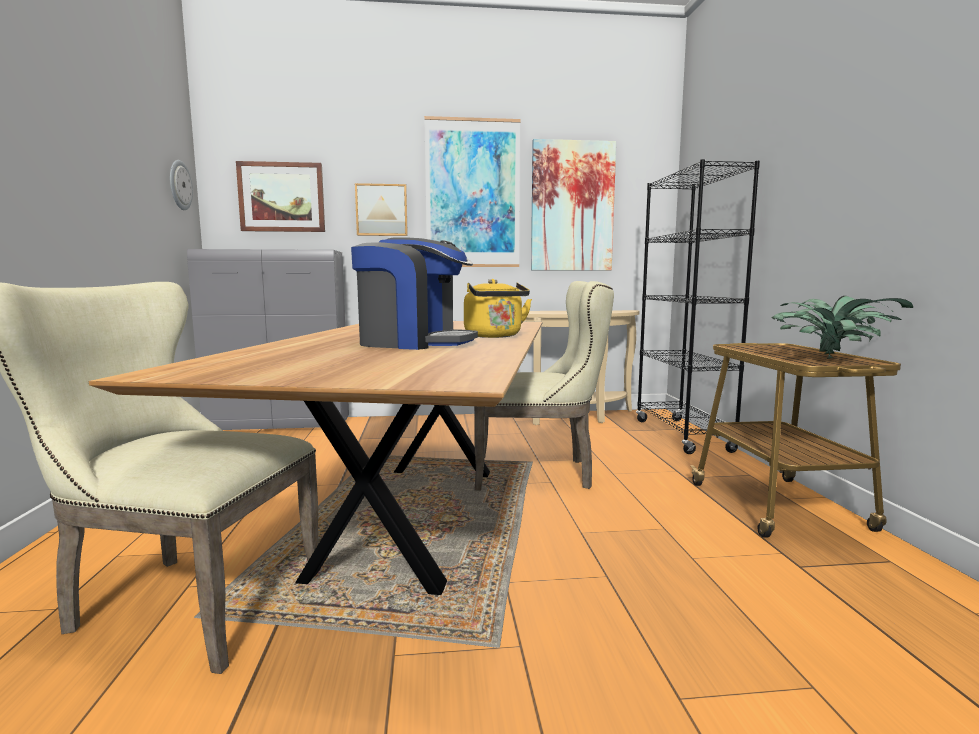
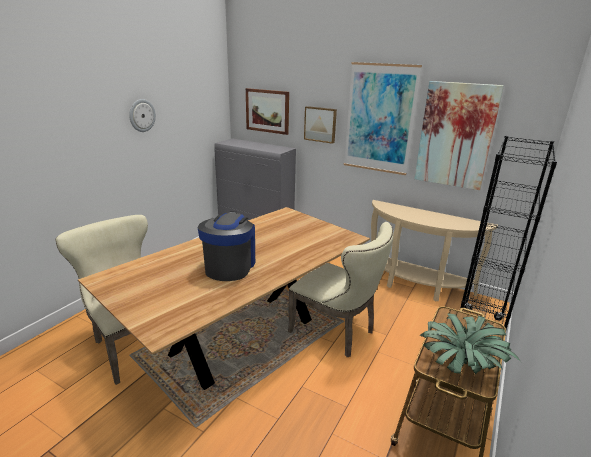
camera: 35 degrees right, 15 degrees up
(179, 185) = (213, 107): wall clock -> wall clock (142, 115)
(414, 343) = (230, 266): coffee machine -> coffee machine turned 135 degrees counterclockwise
(495, 336) = (284, 266): yellow kettle -> none

